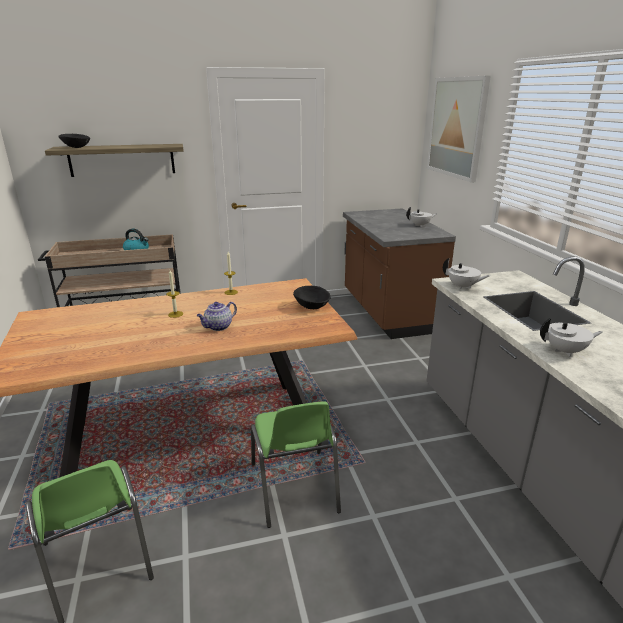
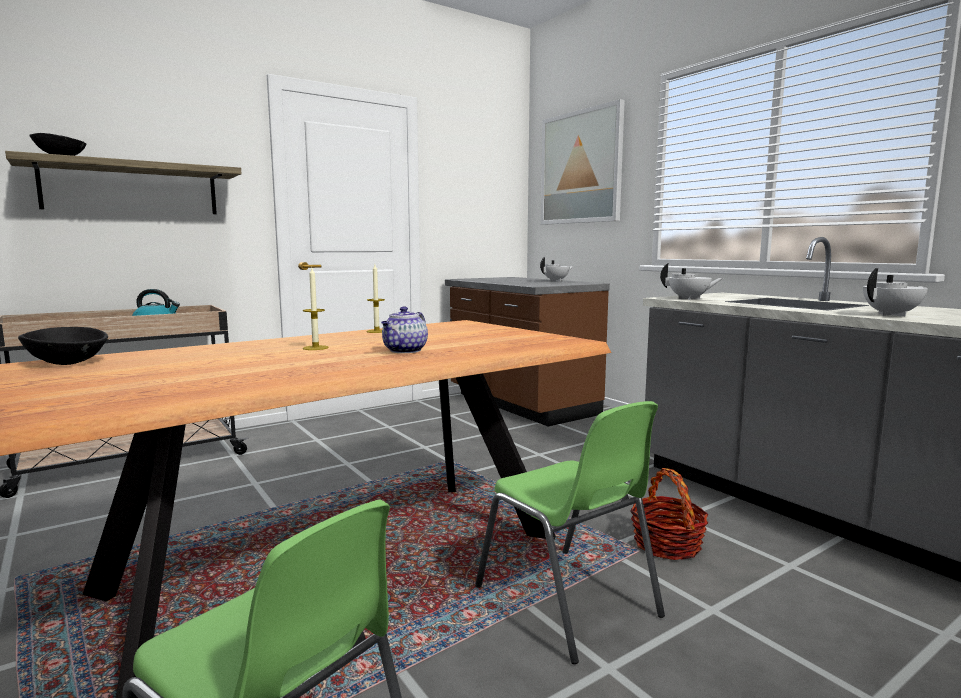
camera: 20 degrees left, 15 degrees down
(312, 307) = (514, 332): black bowl -> black bowl (68, 363)
(387, 462) = (667, 544): none -> basket

